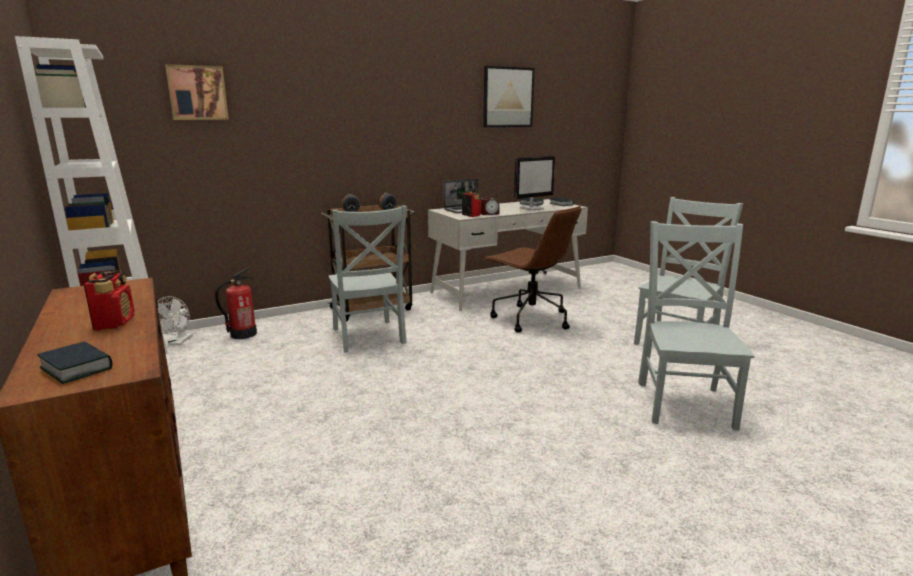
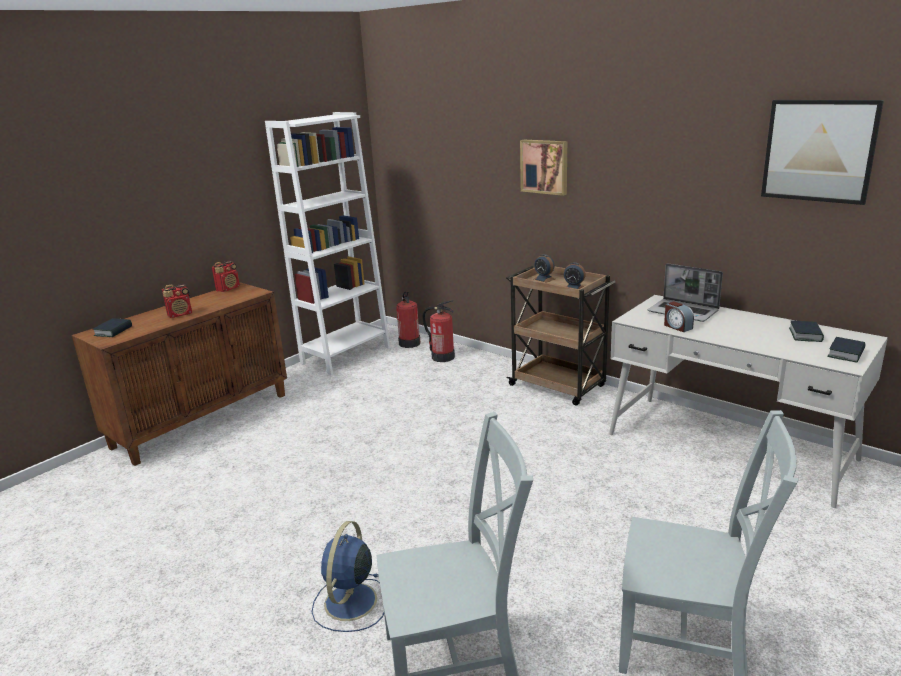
camera: 70 degrees right, 5 degrees up
(178, 342) = (409, 343): white fan -> fire extinguisher
(197, 93) = (448, 136): picture -> picture (545, 166)
(368, 337) = (482, 408): grey chair -> none
(471, 215) = (649, 320): radio -> radio (228, 289)
(530, 319) = (635, 488): brown office chair -> none
(531, 208) = (764, 341): monitor -> none
(610, 434) = (349, 603): none -> blue fan

